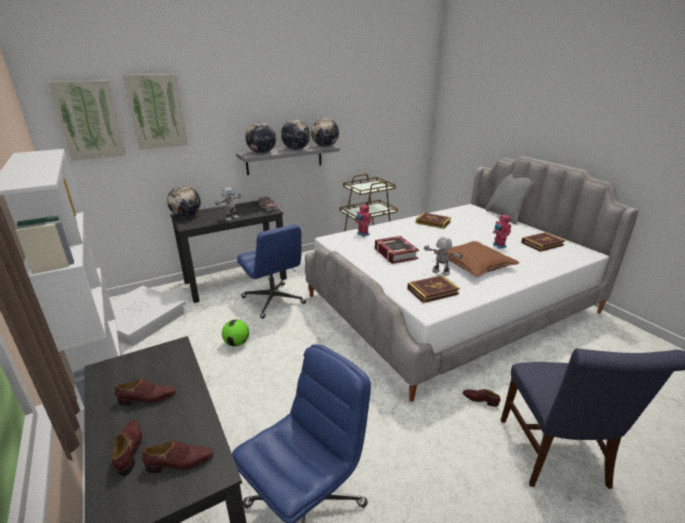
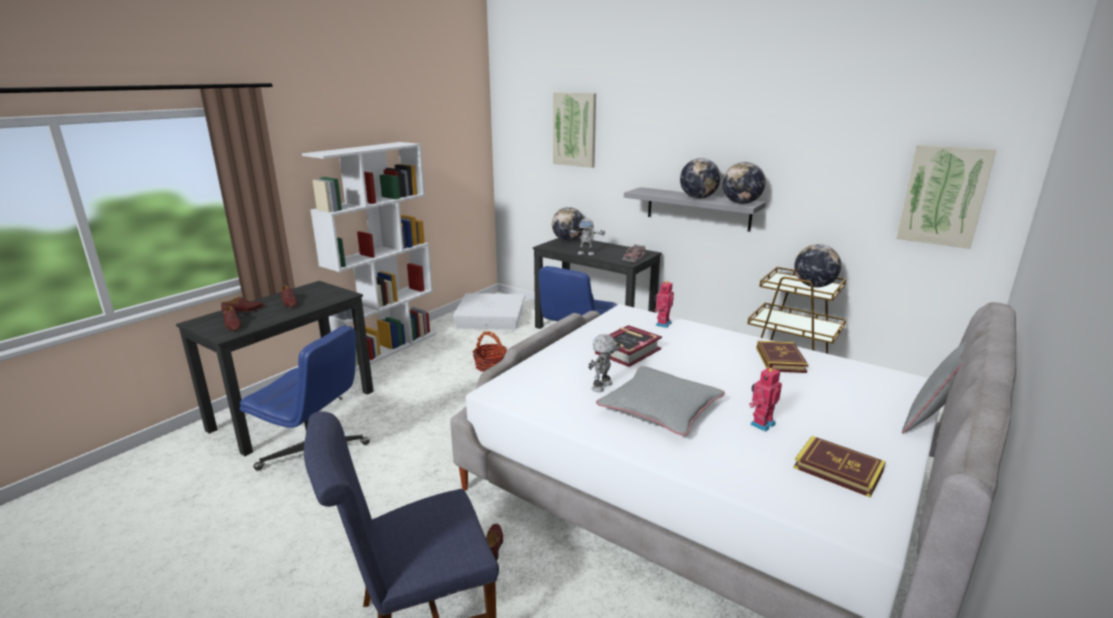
camera: 65 degrees right, 5 degrees down
(89, 120) = (526, 131): picture -> picture (943, 196)
(237, 343) = (491, 366): football -> basket
(262, 153) = (655, 192): globe -> globe (813, 286)
(432, 291) = (545, 388): book -> none
(440, 272) = (603, 386): toy robot -> toy robot turned 150 degrees counterclockwise
(474, 264) = (660, 408): brown pillow -> grey pillow

